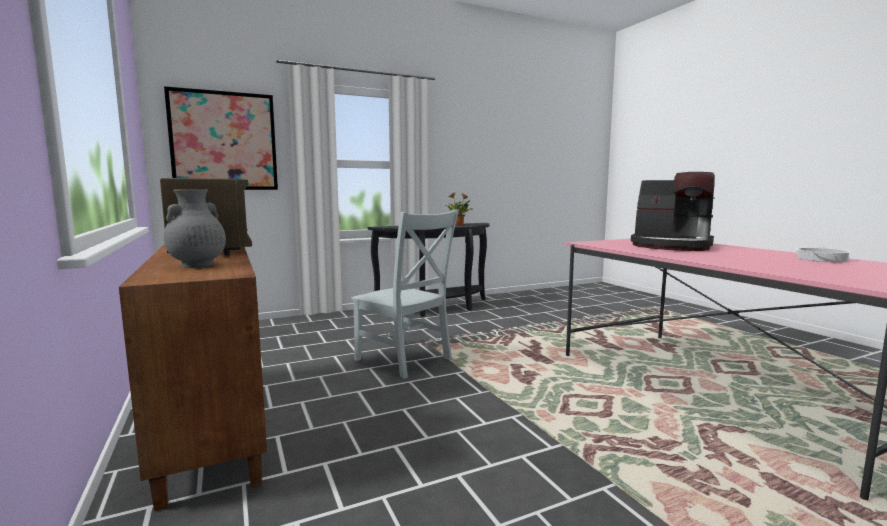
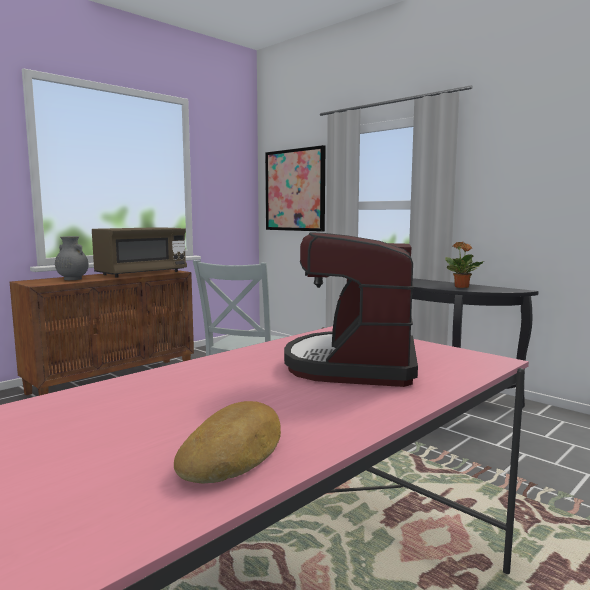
camera: 70 degrees right, 0 degrees up
(821, 259) = (234, 453): cooking pot -> bread

